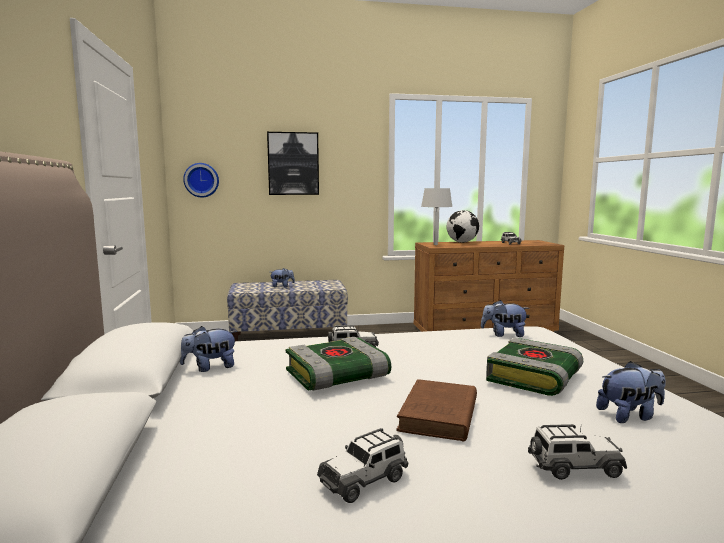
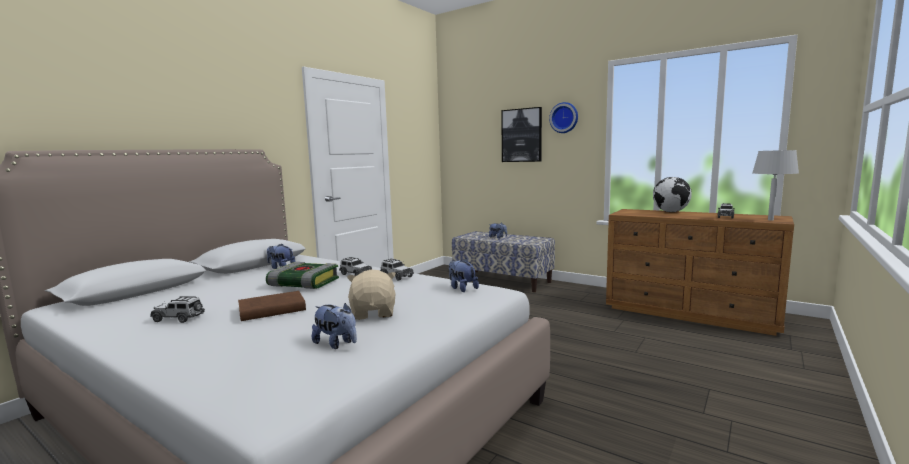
camera: 45 degrees right, 0 degrees up
(201, 180) = (459, 151): wall clock -> wall clock (564, 118)
(435, 244) = (629, 212): grey table lamp -> grey table lamp (770, 220)
(535, 378) = (374, 313): book -> beige plush toy
(574, 467) = (228, 344): toy car -> toy car (396, 276)

